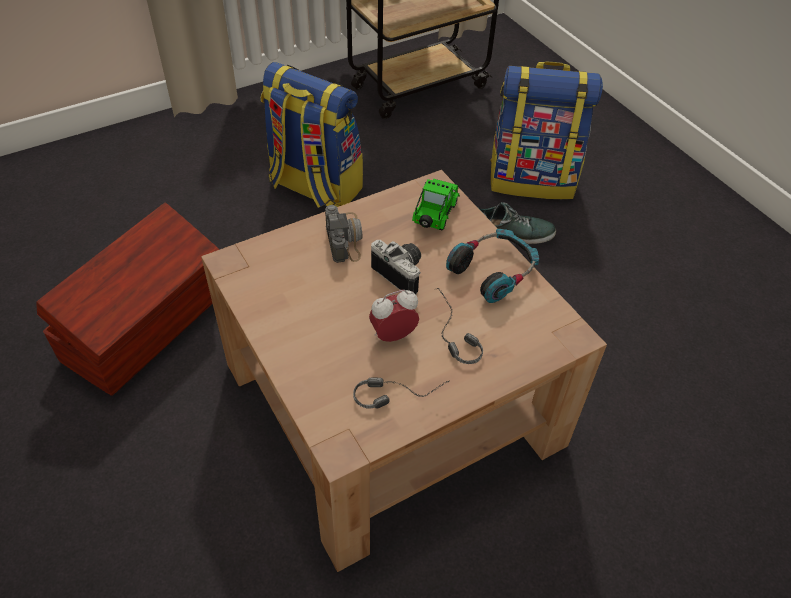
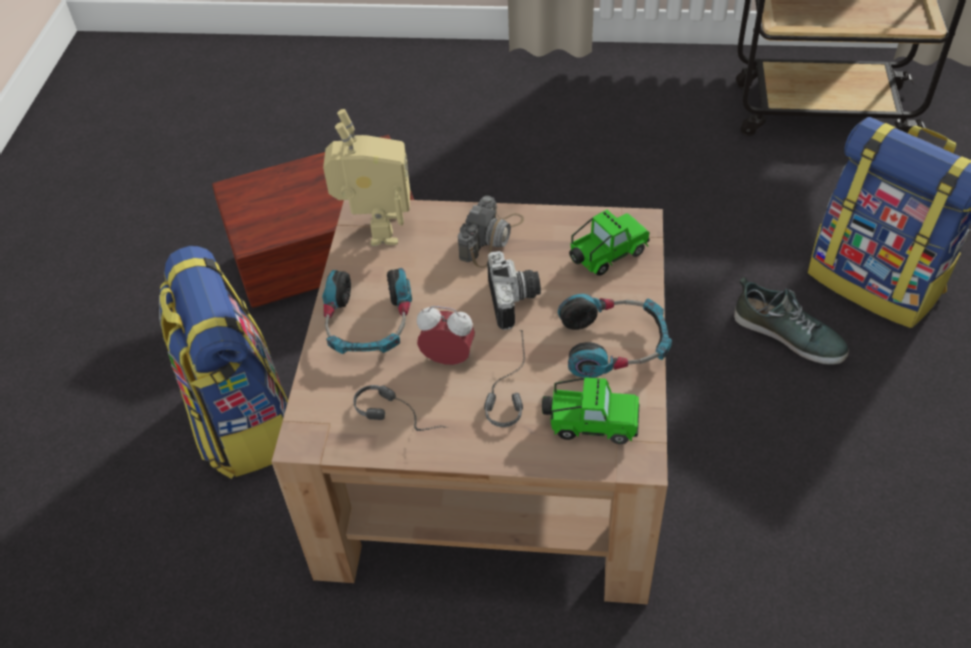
camera: 40 degrees right, 0 degrees up
(251, 269) = (376, 230): none -> toy robot
(309, 340) = (368, 323): none -> headphones
(314, 187) = (598, 184): backpack -> backpack (242, 420)
(526, 330) = (589, 424): none -> toy car

